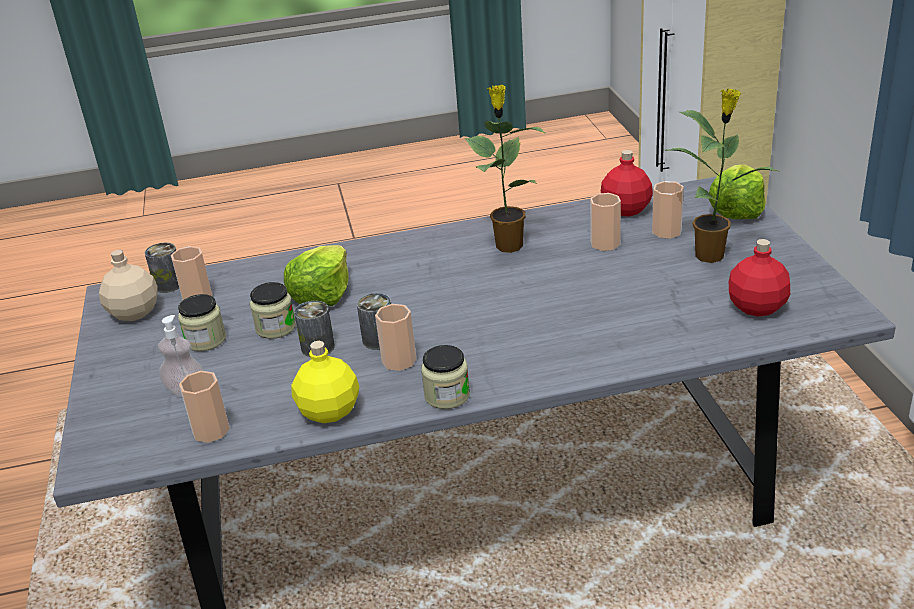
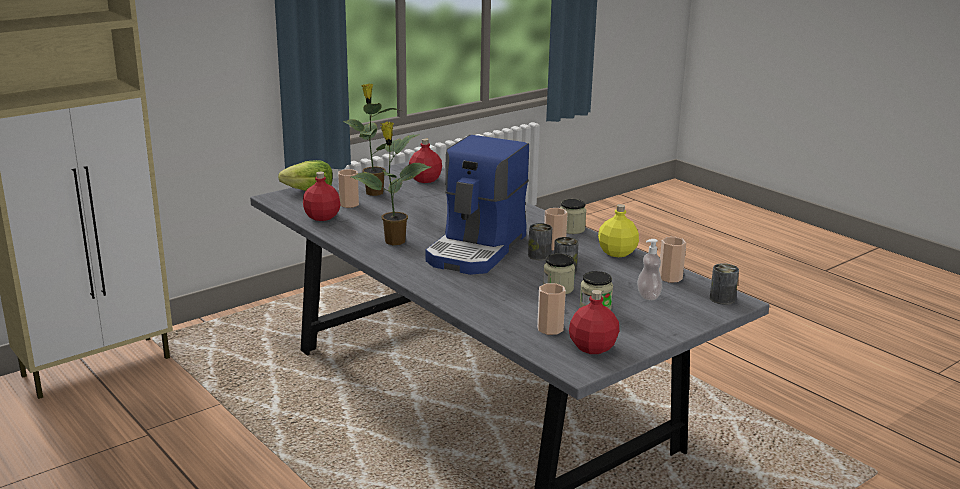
camera: 120 degrees left, 10 degrees down
(133, 312) = (593, 348): beige bottle -> red bottle
(169, 284) = (543, 347): can -> can (722, 299)
(322, 294) = (505, 284): lettuce -> none
(437, 297) = (477, 249): none -> coffee machine
(605, 243) = (375, 217): cup -> none

